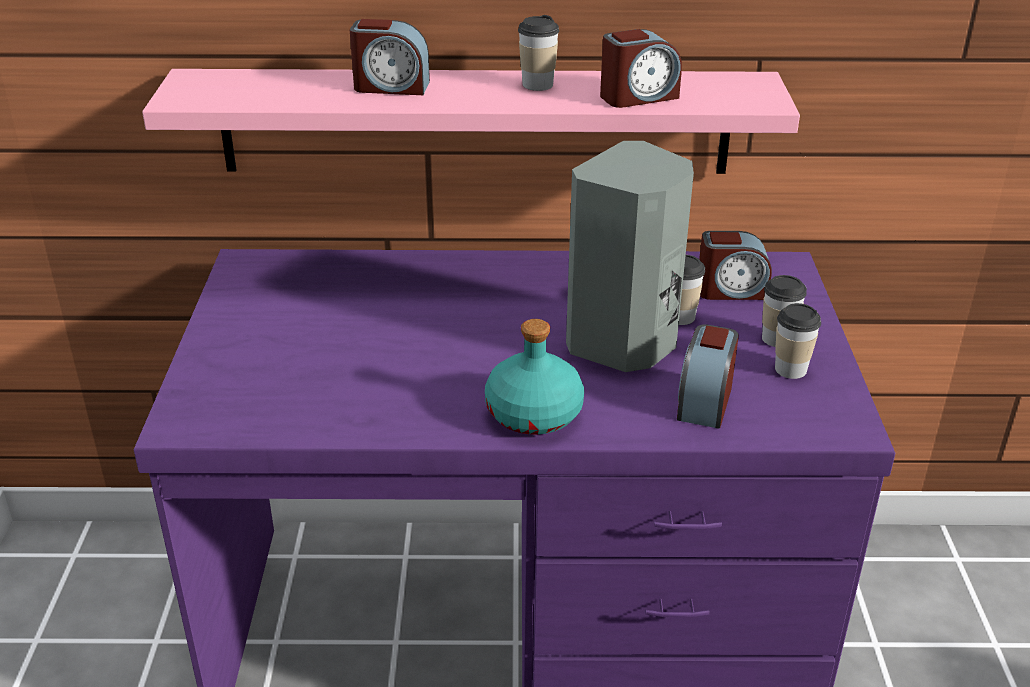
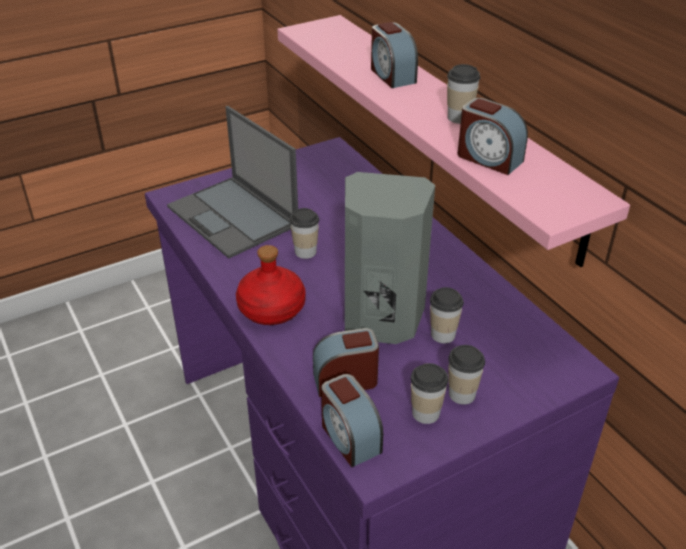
camera: 60 degrees right, 5 degrees up
(303, 384) = (234, 217): none -> laptop
(445, 353) = (305, 252): none -> cup
(534, 414) = (271, 309): turquoise bottle -> red bottle
(731, 290) = (507, 349): alarm clock -> alarm clock (349, 437)

